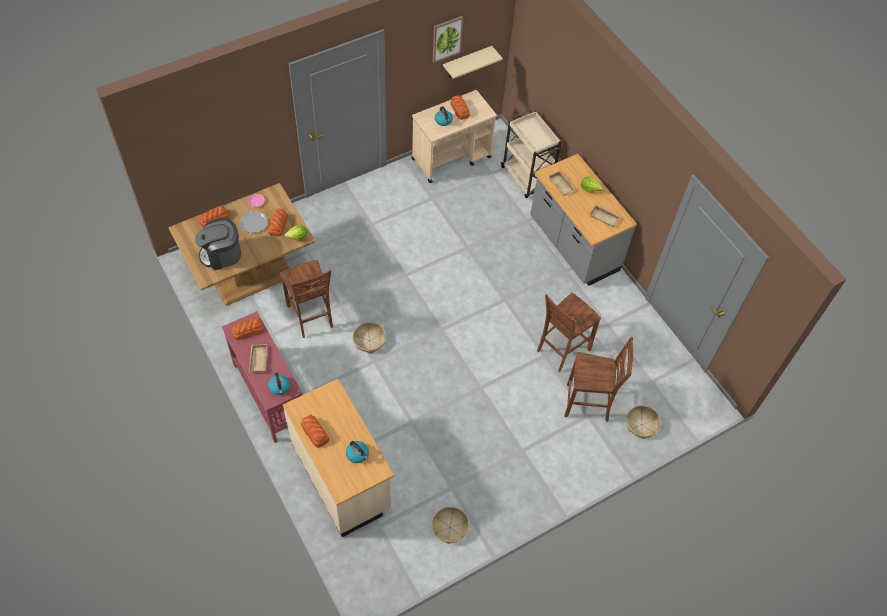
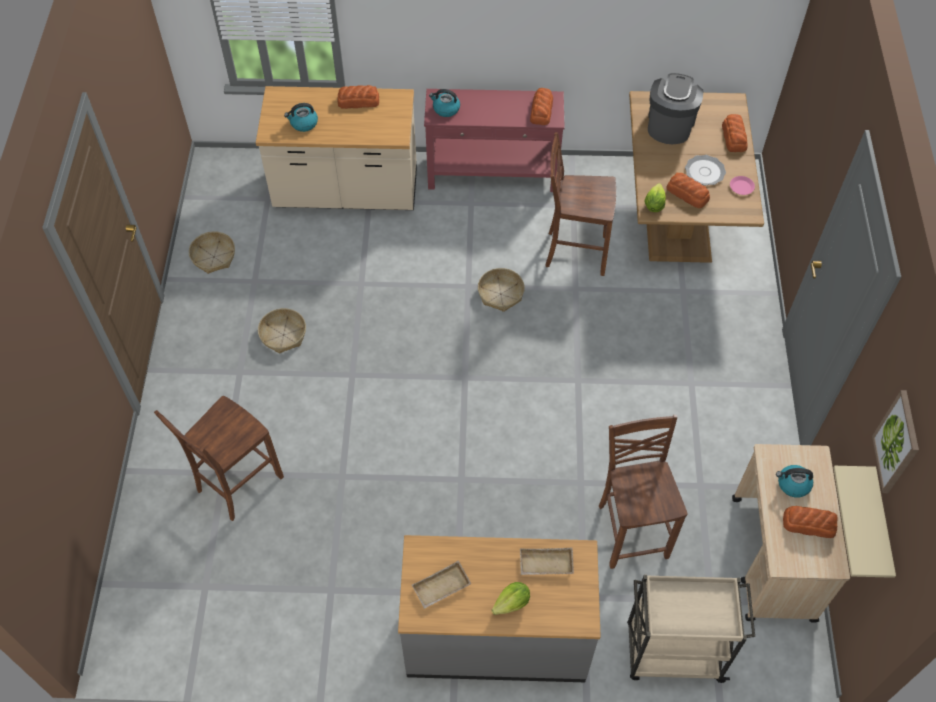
camera: 125 degrees right, 0 degrees up
(257, 359) = (496, 105): beige tray -> none
(561, 350) = (335, 502): brown chair -> brown chair (631, 530)
(641, 424) = (161, 529): basket -> basket (283, 335)

